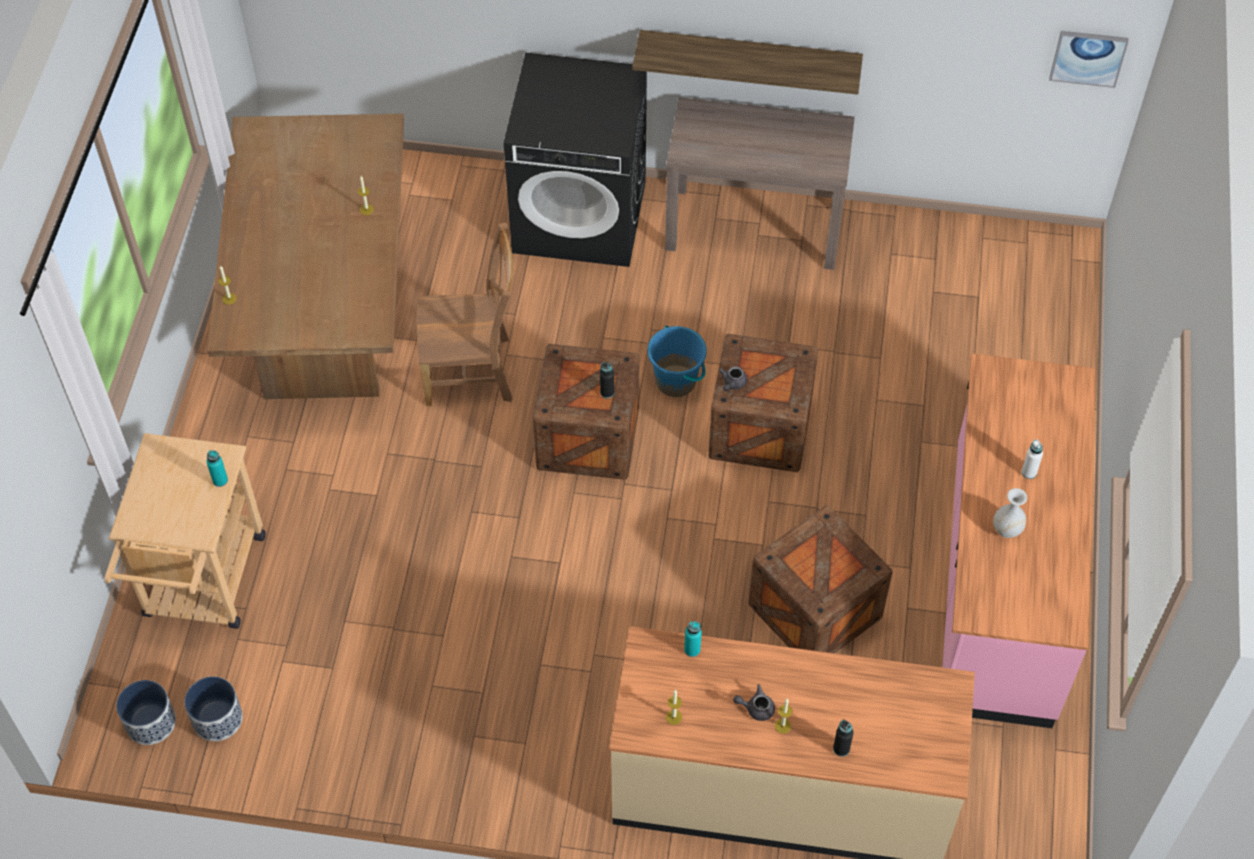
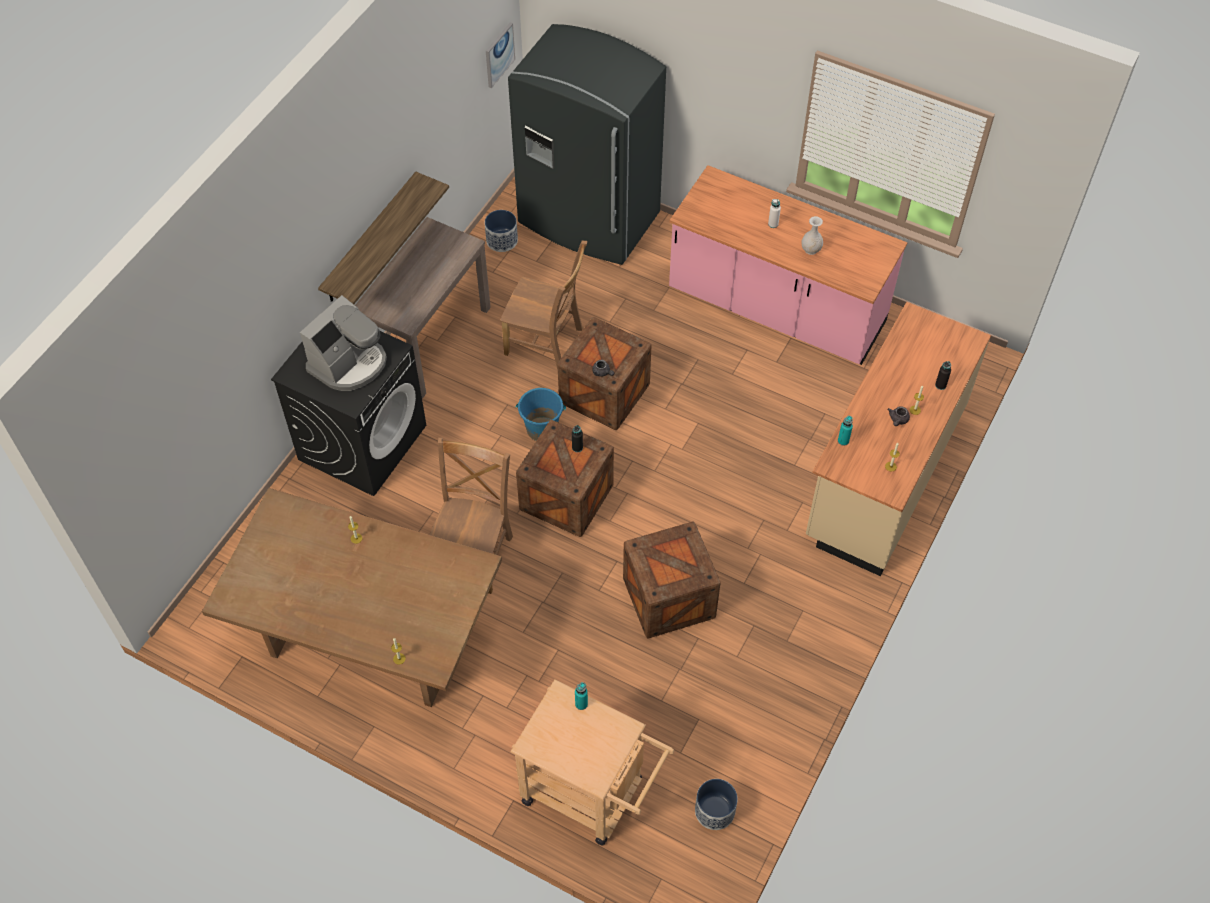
camera: 70 degrees left, 0 degrees up
(150, 722) = (701, 861): planter -> planter (502, 241)
(576, 110) = (349, 364): none -> coffee machine
(809, 344) = (546, 343): none -> brown chair
(815, 611) = (760, 411): crate -> crate (669, 598)
(1032, 324) = (588, 220): none -> grey fridge

